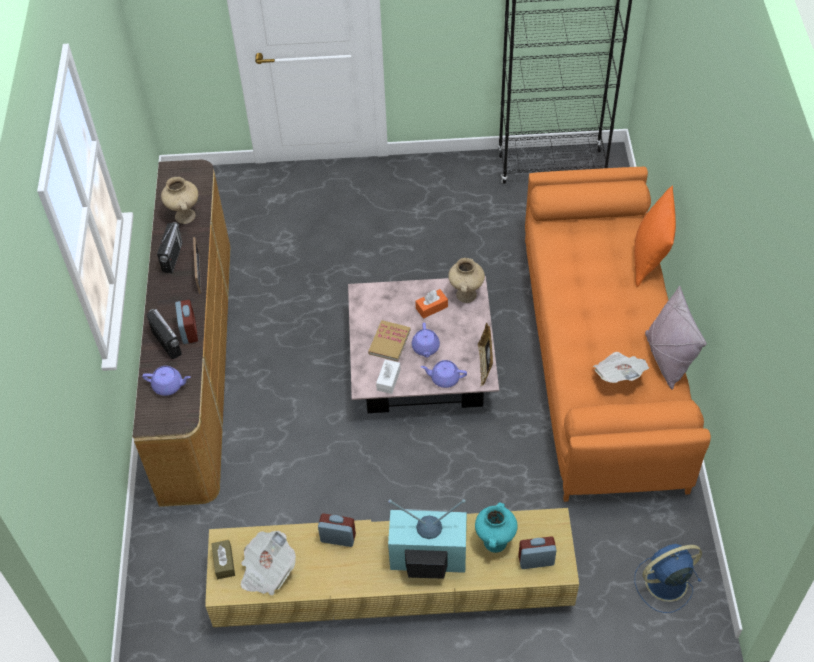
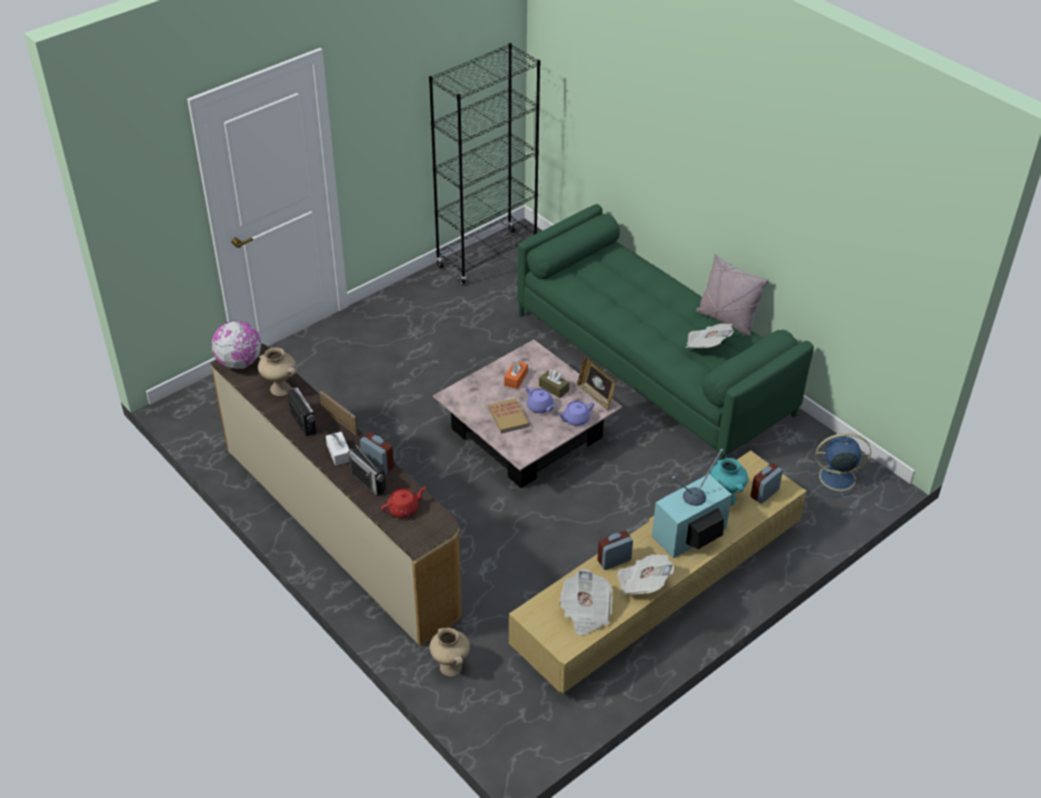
camera: 40 degrees left, 10 degrees down
(167, 343) = (368, 482): radio -> radio turned 150 degrees counterclockwise
(168, 386) = (404, 509): purple teapot -> red teapot
(178, 174) = (240, 363): none -> globe
(224, 562) = (546, 627): brown tissue box -> brown tissue box (553, 388)
(340, 576) = (642, 584): none -> newspaper
(388, 380) = (535, 442): white tissue box -> white tissue box (339, 453)
(465, 294) = (532, 358): beige vase -> beige vase (450, 667)
(601, 358) = (652, 364): orange sofa -> green sofa
(650, 259) = (650, 266): orange pillow -> none
(664, 583) = (835, 477): blue fan -> blue fan turned 60 degrees clockwise

